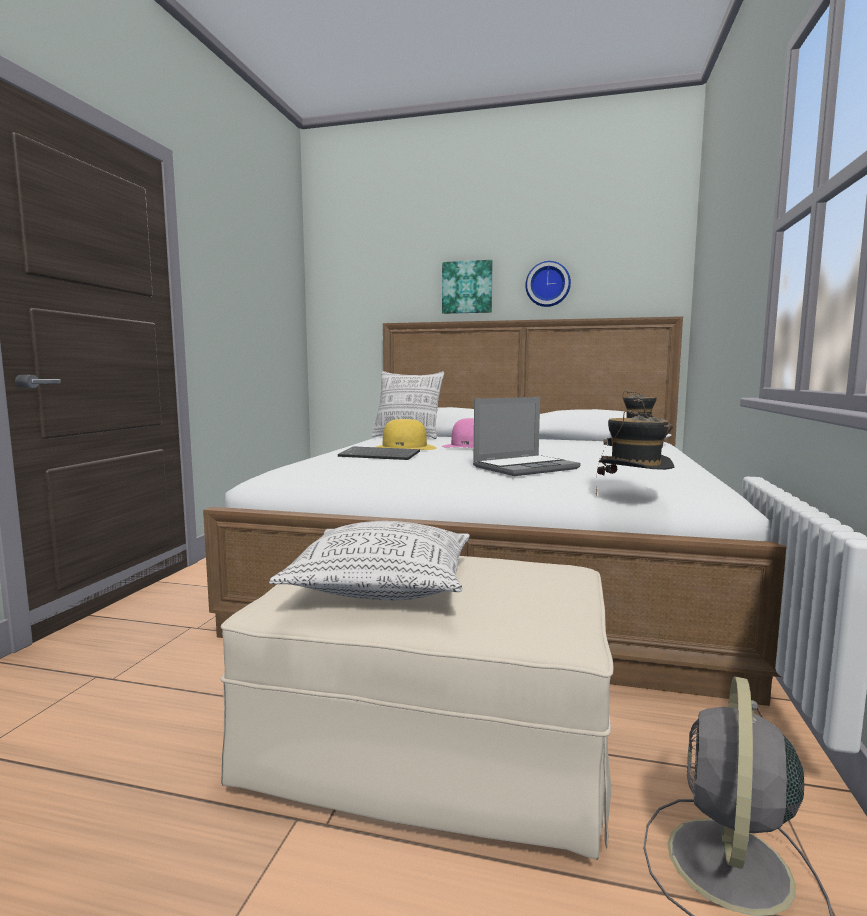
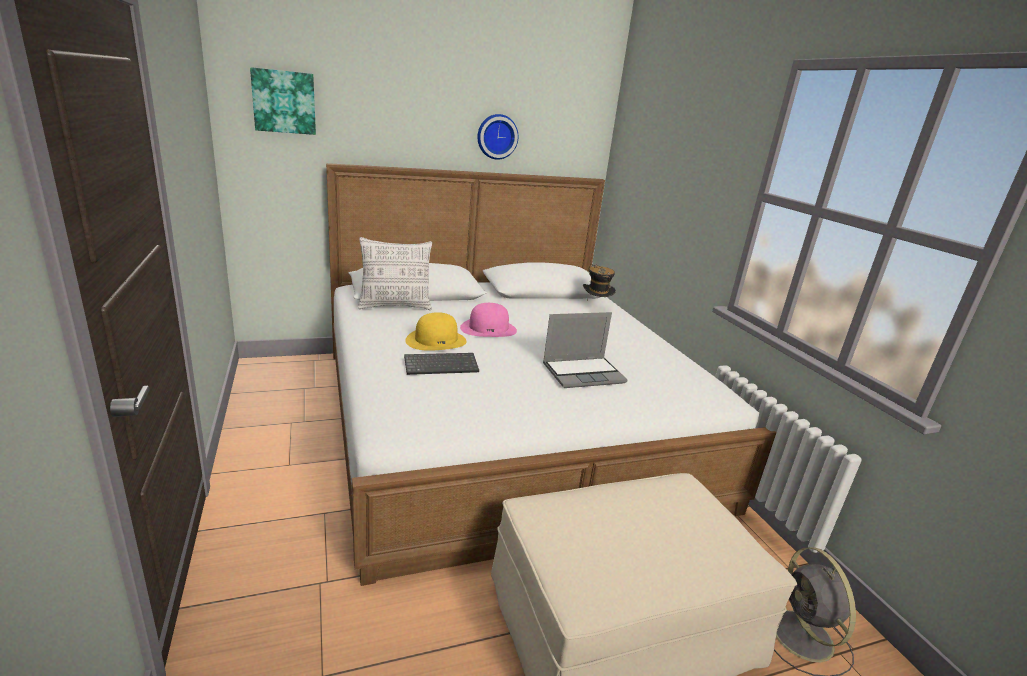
camera: 35 degrees left, 15 degrees up
(383, 586) = (627, 551): pillow -> none
(467, 287) = (418, 130): picture -> picture (284, 102)
(525, 467) = (584, 373): laptop -> laptop turned 45 degrees clockwise
(633, 499) = (691, 411): hat -> none

